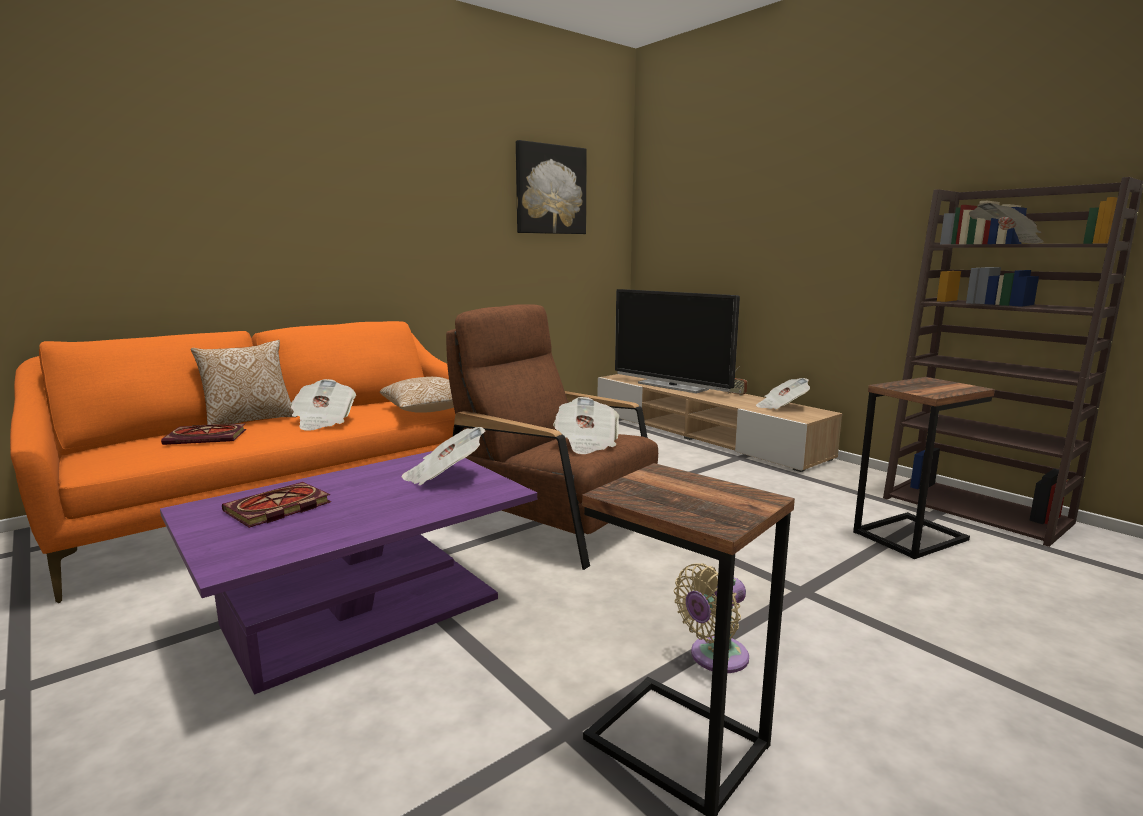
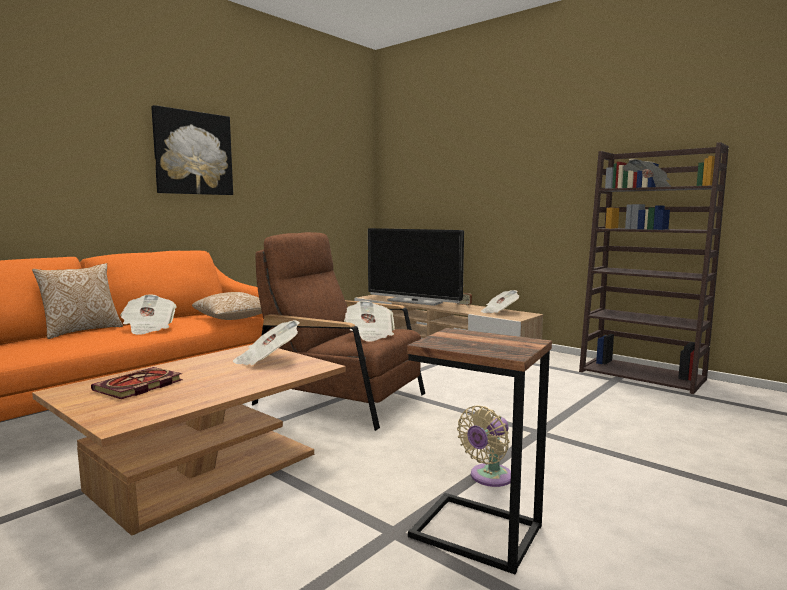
camera: 10 degrees left, 5 degrees down
(208, 437) = (51, 342): book -> none
(364, 611) = (206, 471): purple coffee table -> brown coffee table
(550, 190) = (315, 151): picture -> picture (193, 153)
(908, 535) = (601, 393): side table -> none

